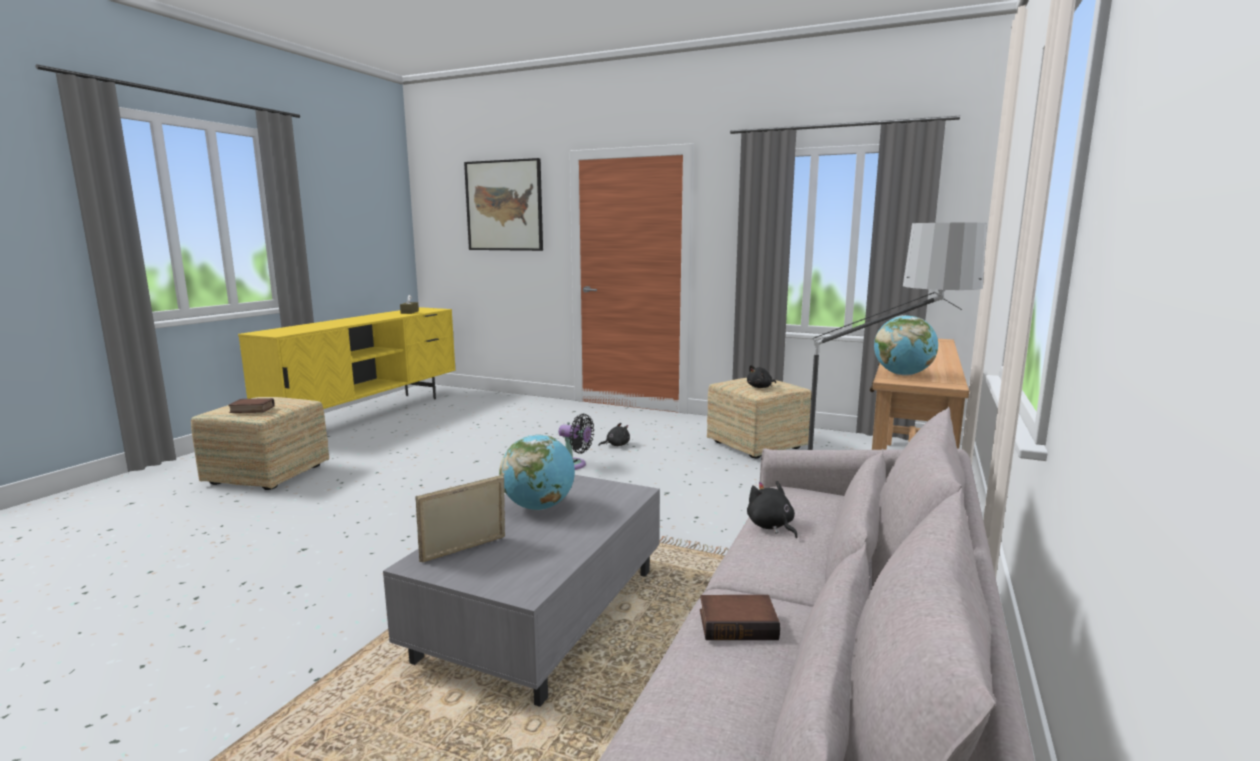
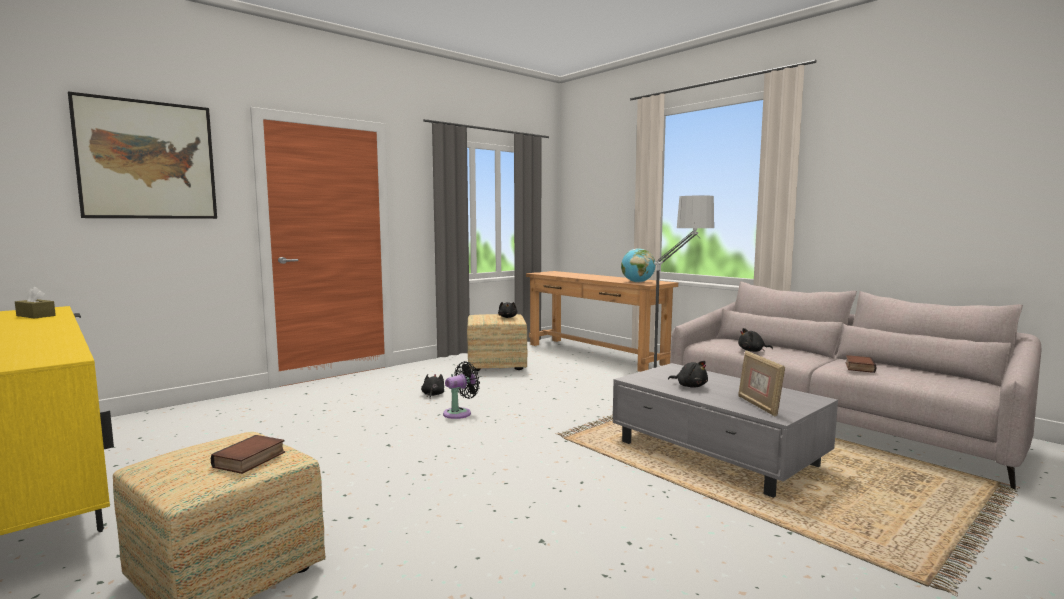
camera: 65 degrees left, 5 degrees down
(539, 507) = (690, 386): globe -> black plush toy

